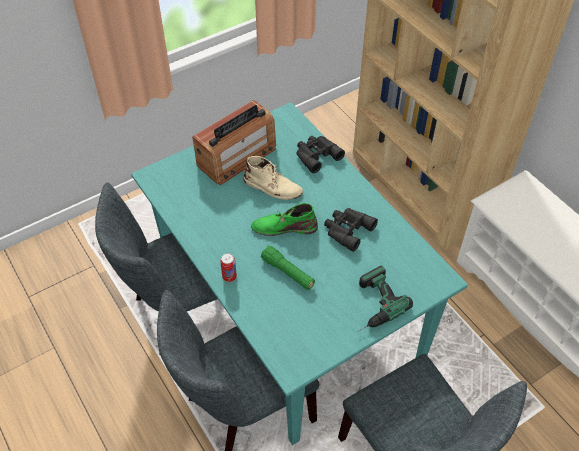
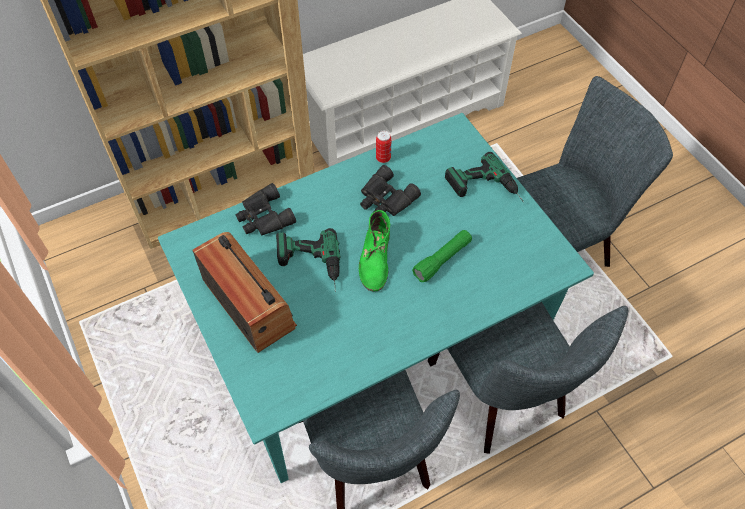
camera: 85 degrees left, 5 degrees up
(229, 277) = (446, 319): can -> can (383, 158)
(273, 187) = (310, 266): beige boot -> power drill

